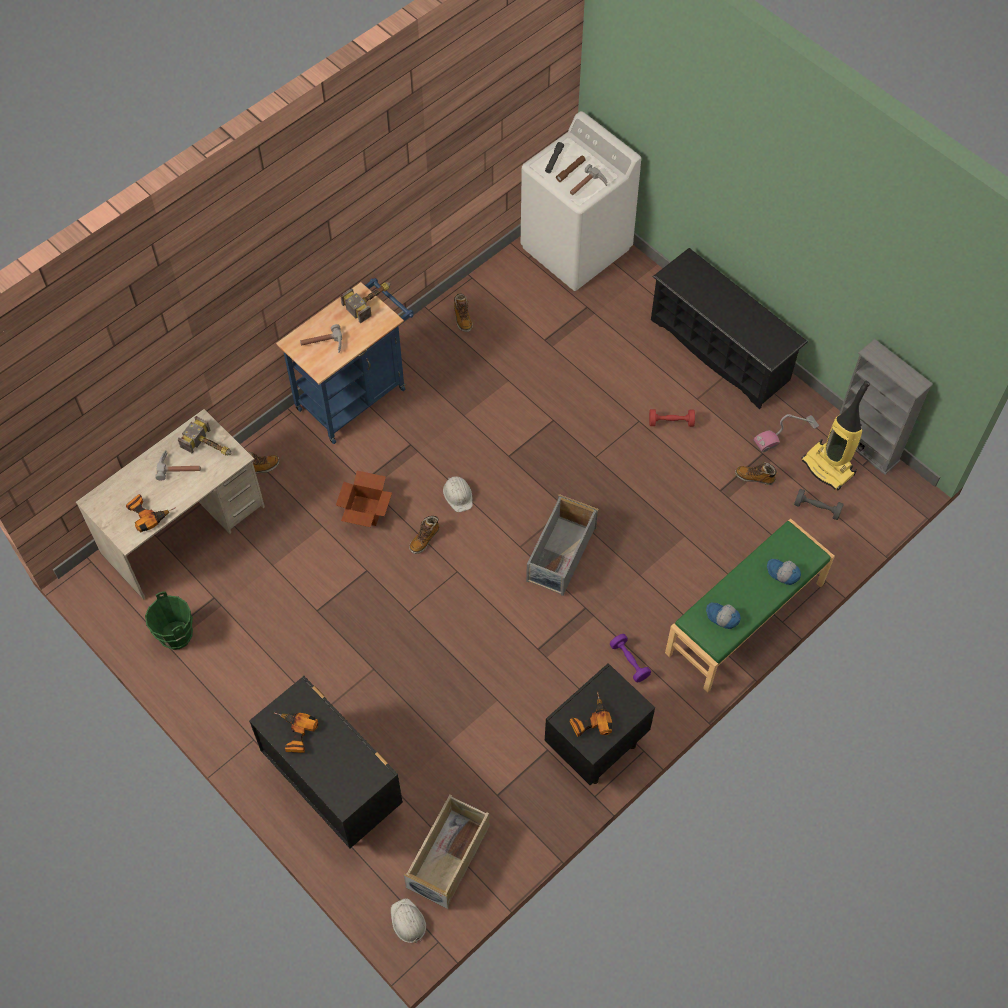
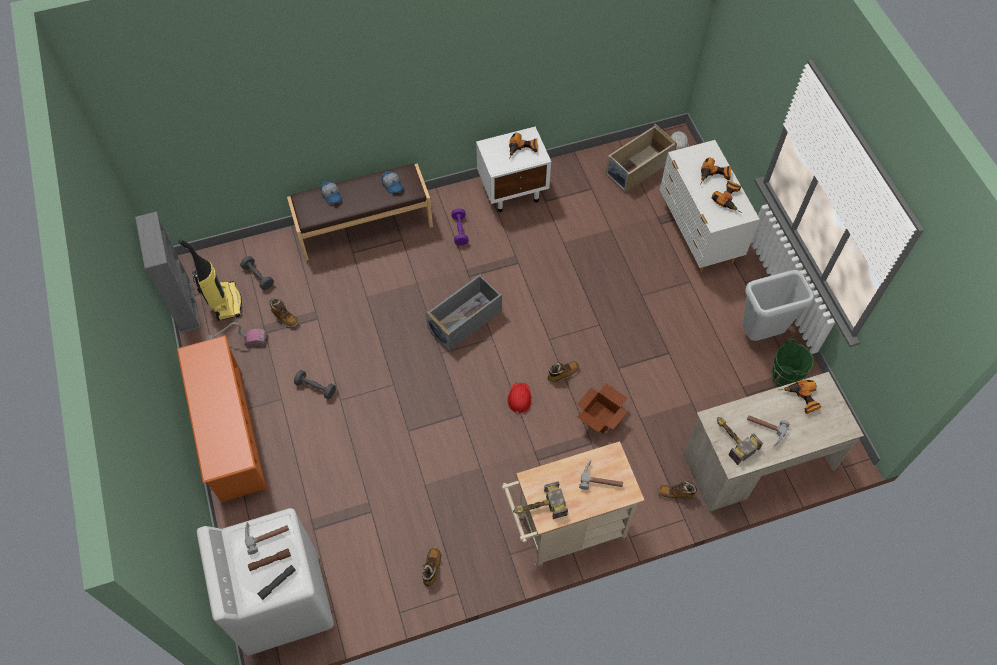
camera: 155 degrees left, 0 degrees up
(217, 679) = (761, 332): none -> grey trash can
(324, 761) = (714, 176): none -> power drill
(333, 785) = (698, 234): black dresser -> white dresser
(356, 394) = (565, 530): blue cart -> beige cart
(458, 495) = (519, 399): white hard hat -> red hard hat
(595, 746) = (513, 191): black nightstand -> white nightstand
(671, 422) = (316, 388): red dumbbell -> grey dumbbell
(720, 350) = (231, 434): black shoe rack -> orange shoe rack
(745, 619) = (364, 225): green bench -> brown bench

